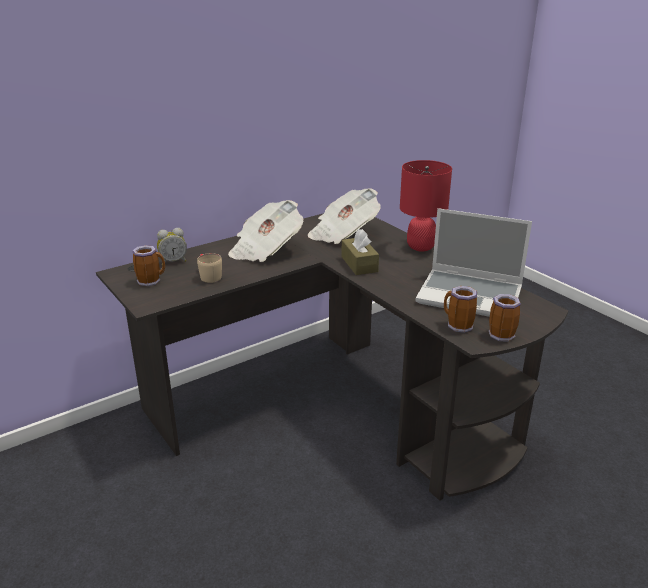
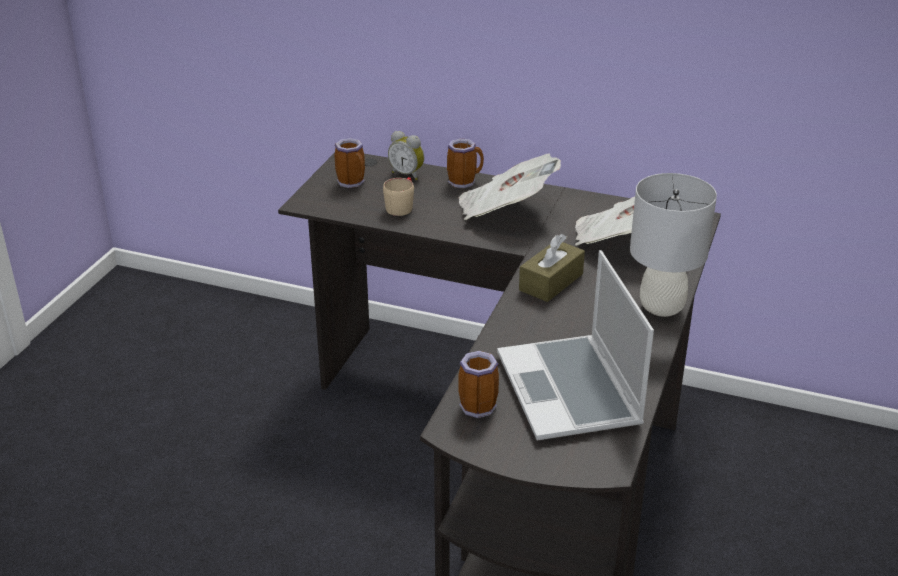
camera: 55 degrees right, 5 degrees up
(419, 248) = (659, 308): red table lamp -> grey table lamp
(501, 333) = (494, 444): mug -> mug (464, 181)

